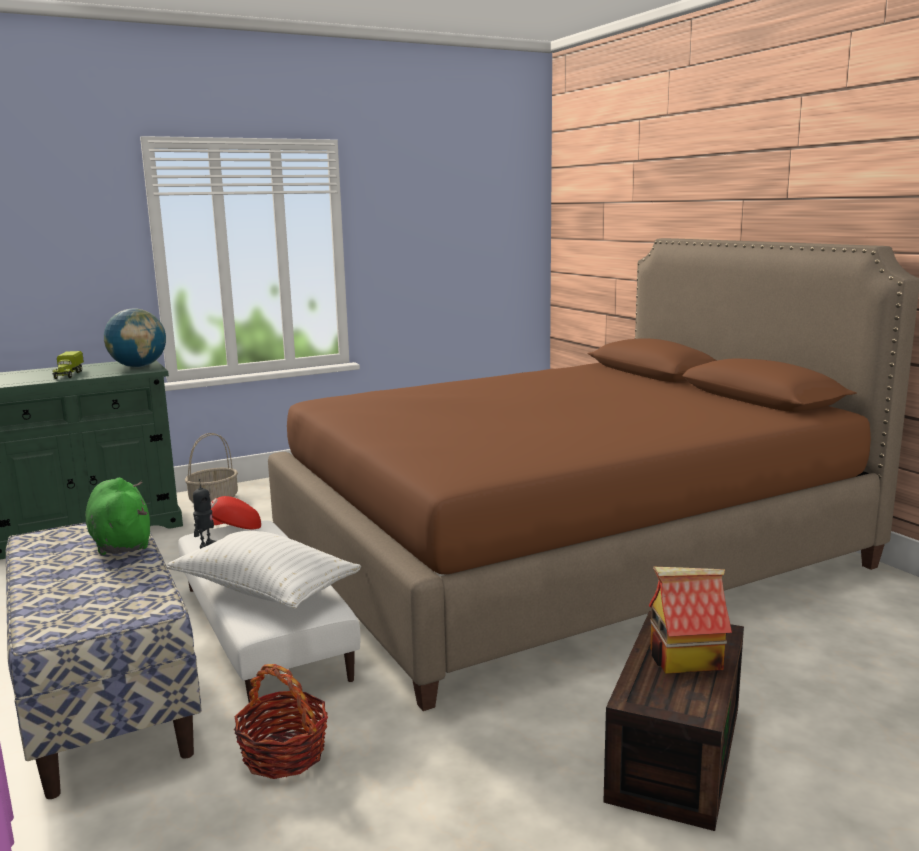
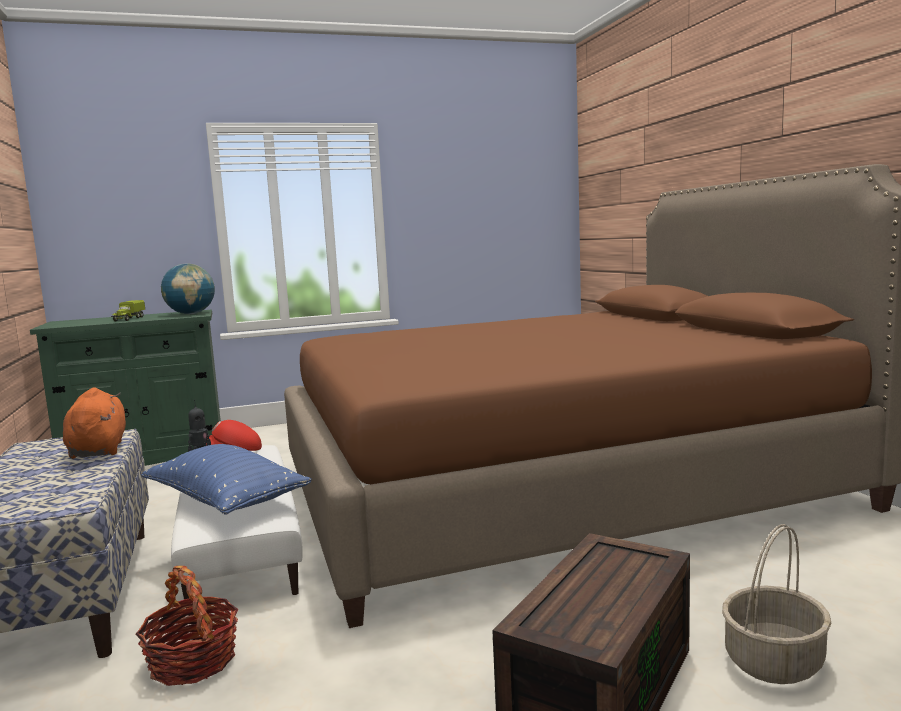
camera: 10 degrees right, 5 degrees down
(121, 543) = (98, 450): green plush toy -> orange plush toy
(214, 500) = (262, 435): basket -> basket (773, 660)
(265, 591) = (226, 501): white pillow -> blue pillow
(684, 659) = (606, 584): toy house -> none

